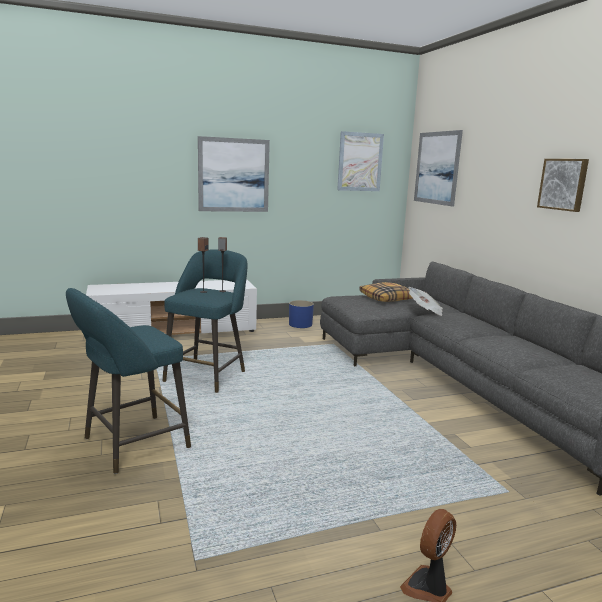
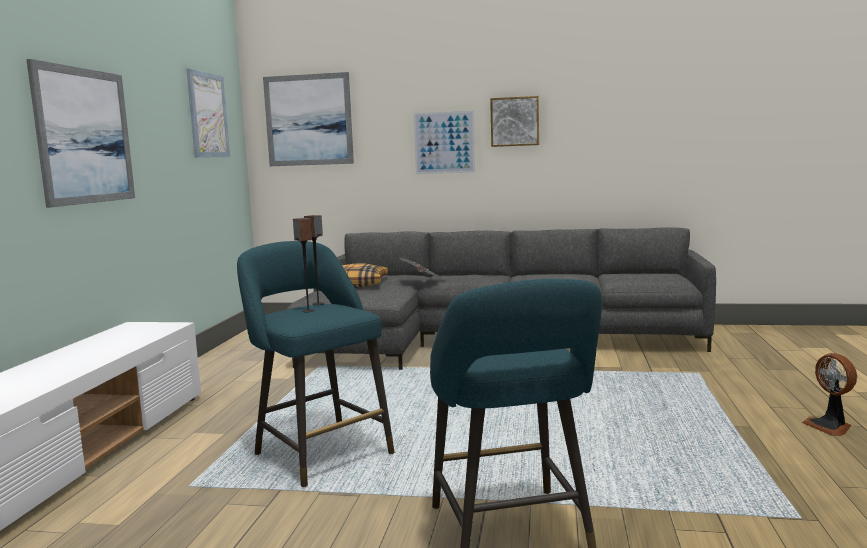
camera: 60 degrees left, 5 degrees down
(300, 324) = (219, 369): blue planter -> none
(509, 198) = (444, 142): none -> picture

